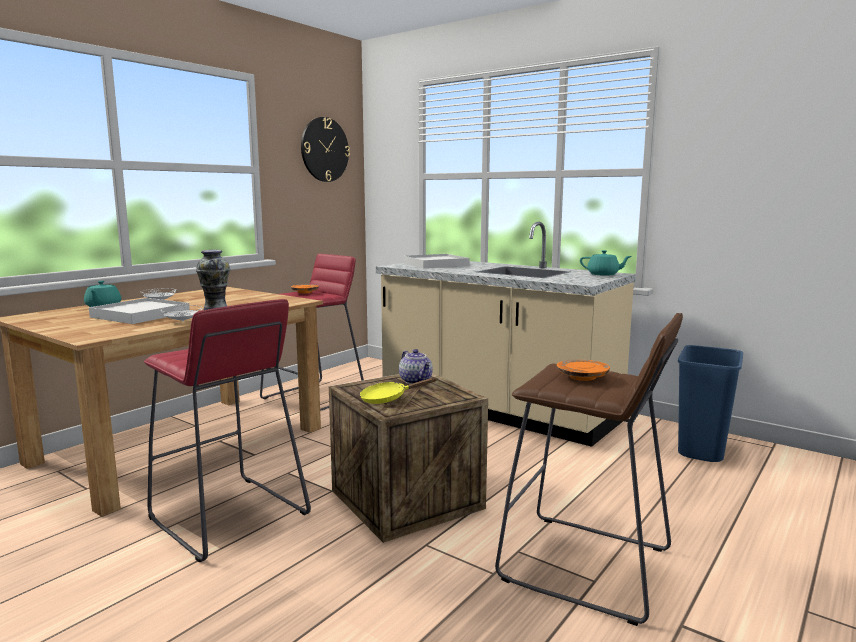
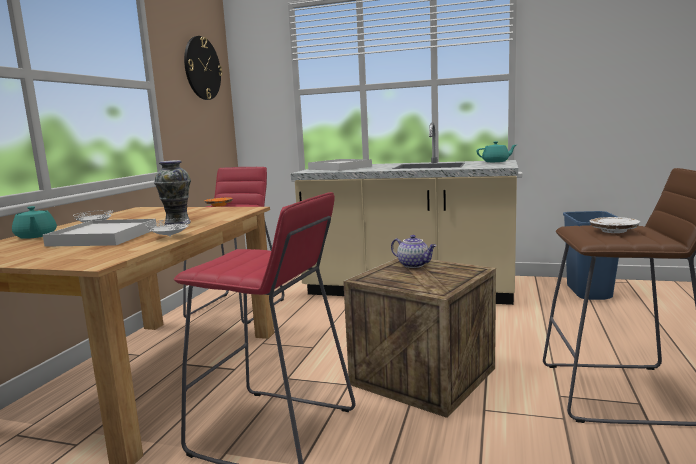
camera: 20 degrees left, 0 degrees up
(388, 399) = (417, 281): yellow frying pan -> none
(582, 377) = (613, 231): orange plate -> white plate

